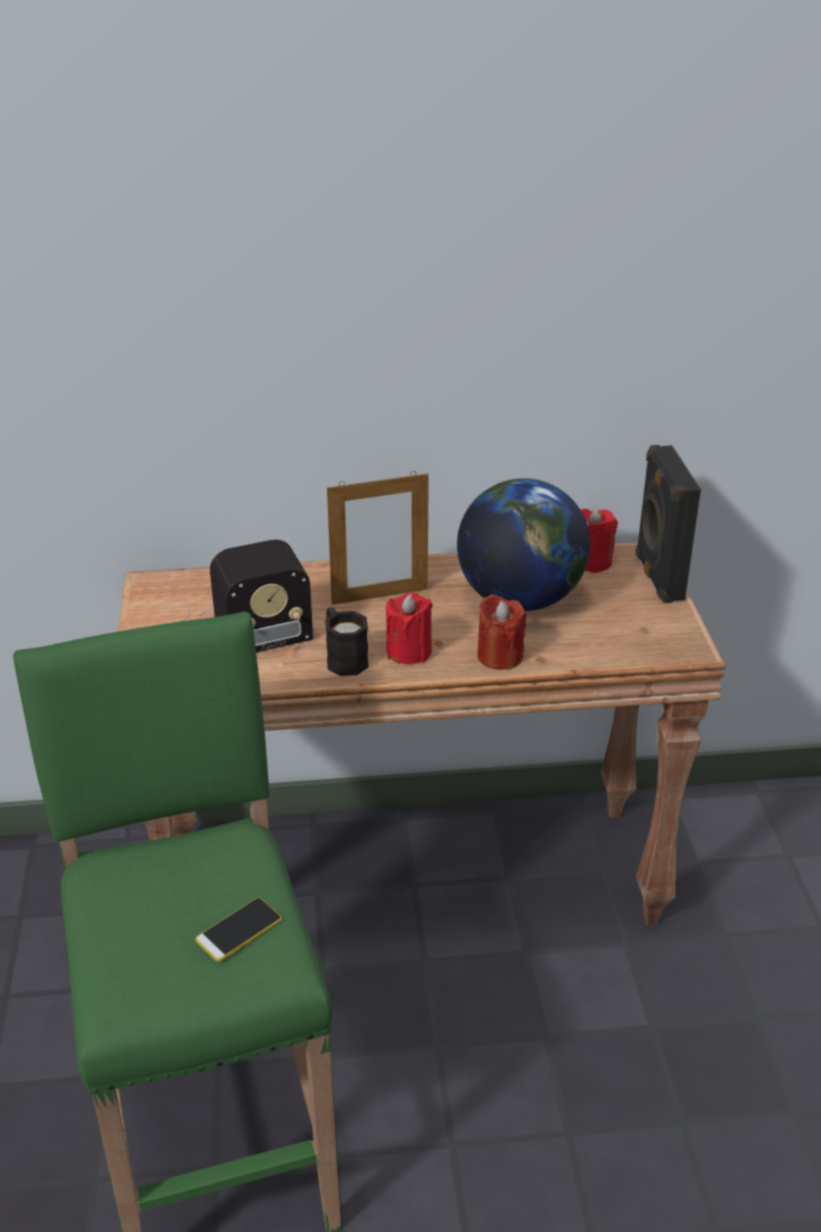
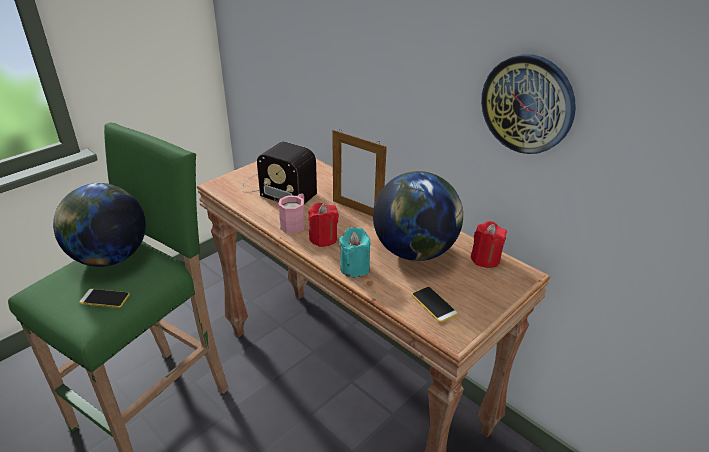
camera: 50 degrees right, 0 degrees up
(129, 892) = (110, 257): none -> globe
(343, 657) = (295, 223): black mug -> pink mug
(500, 656) = (354, 268): red candle -> turquoise candle
(590, 340) = (527, 104): none -> wall clock
(628, 635) = (434, 304): none -> phone
(657, 577) = (508, 290): black speaker -> none

